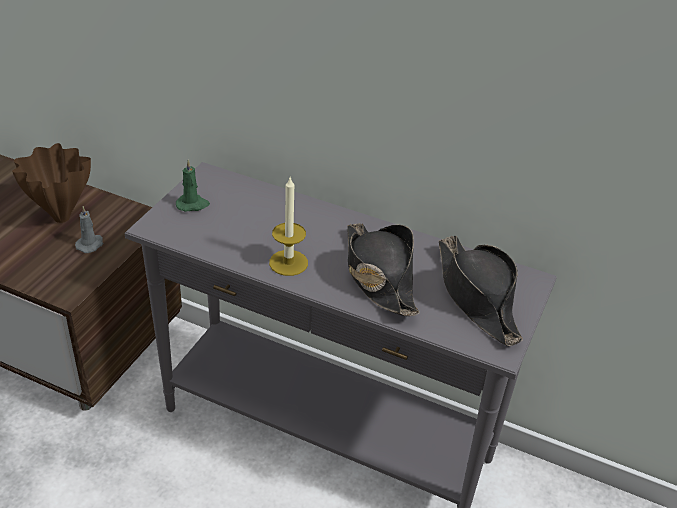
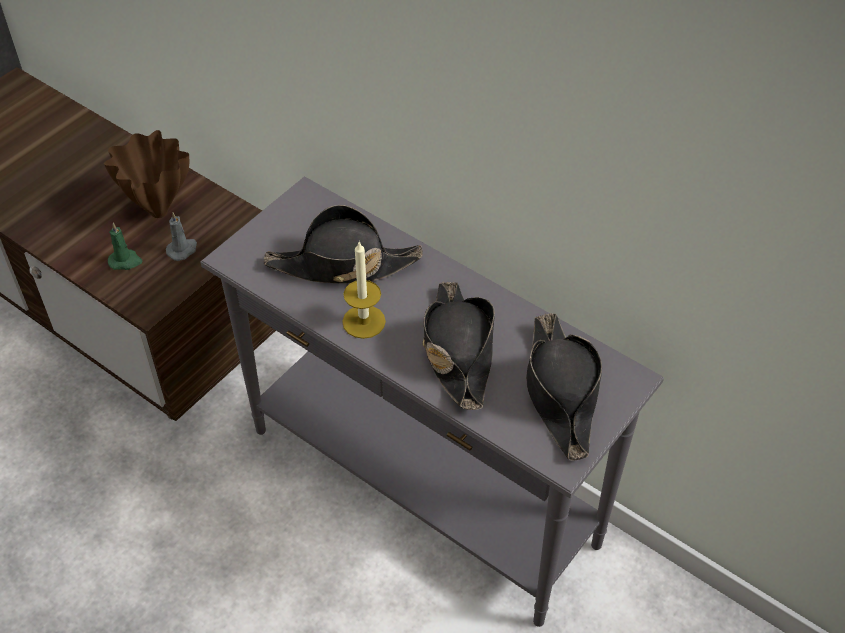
camera: 15 degrees right, 10 degrees up
(193, 204) = (280, 233): green candle -> green candle (125, 261)
(256, 222) = (343, 264): none -> black hat

